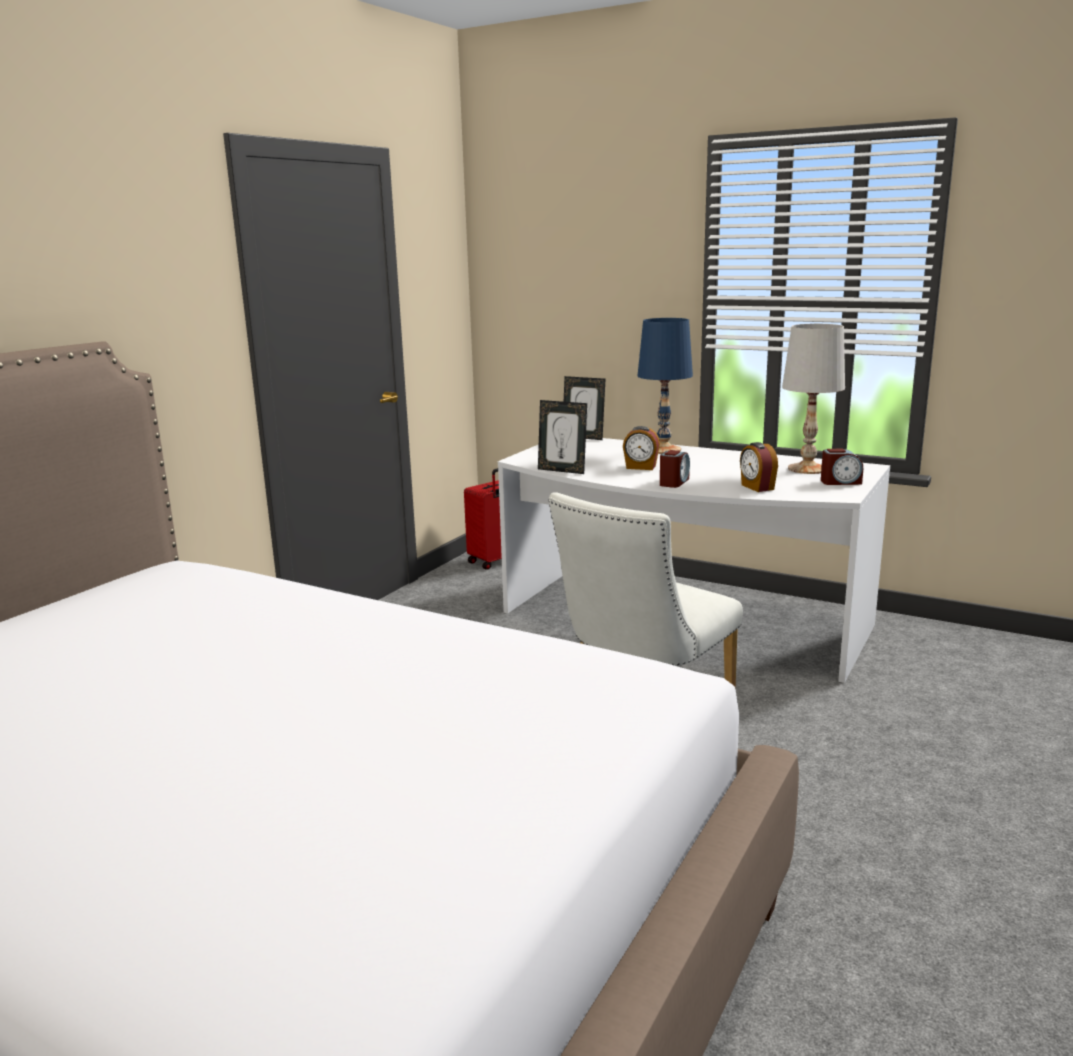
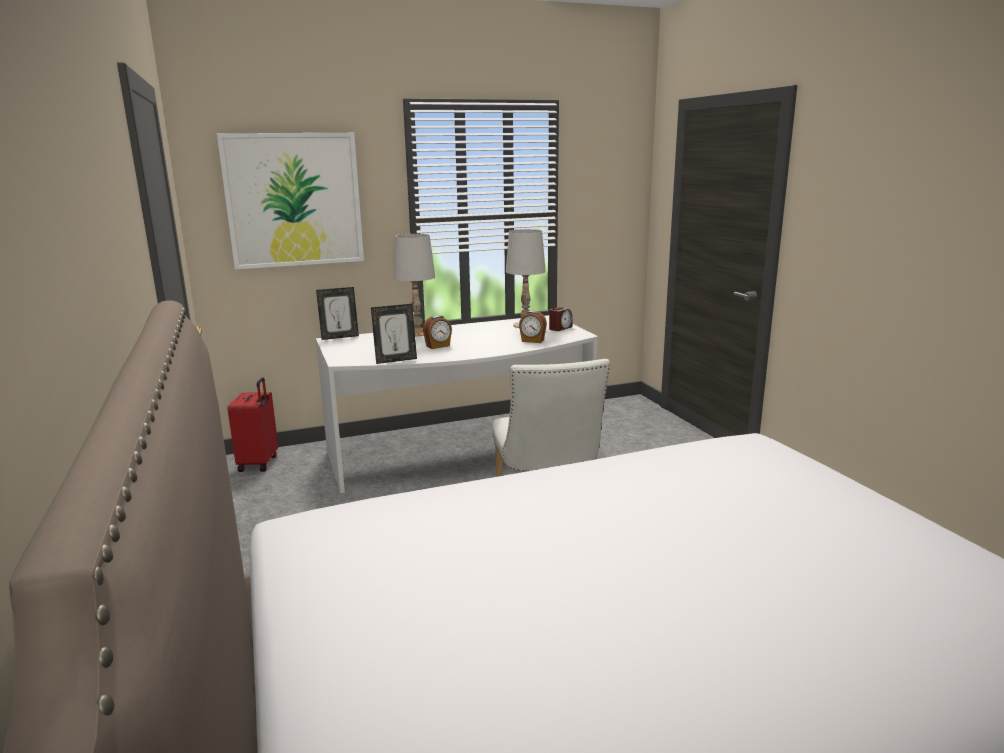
camera: 50 degrees left, 0 degrees up
(572, 268) = (294, 200): none -> picture
(663, 449) = (417, 333): blue table lamp -> white table lamp
(674, 482) = (484, 349): alarm clock -> none

